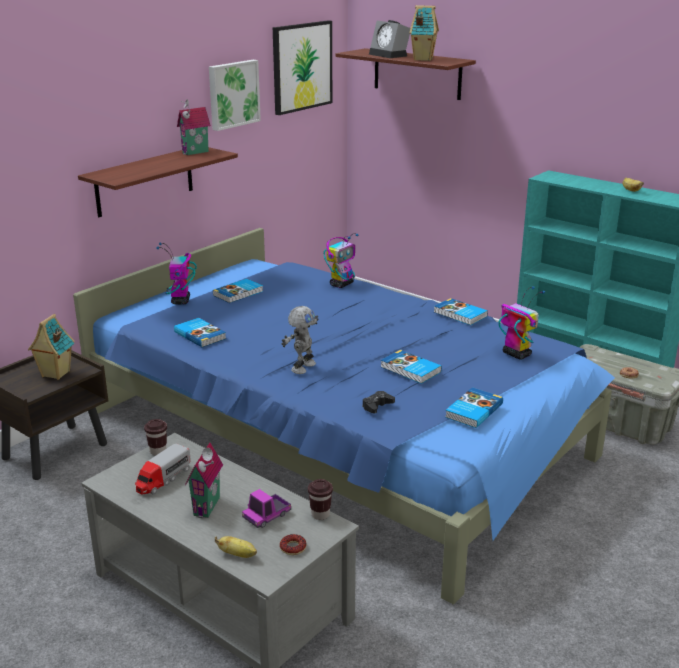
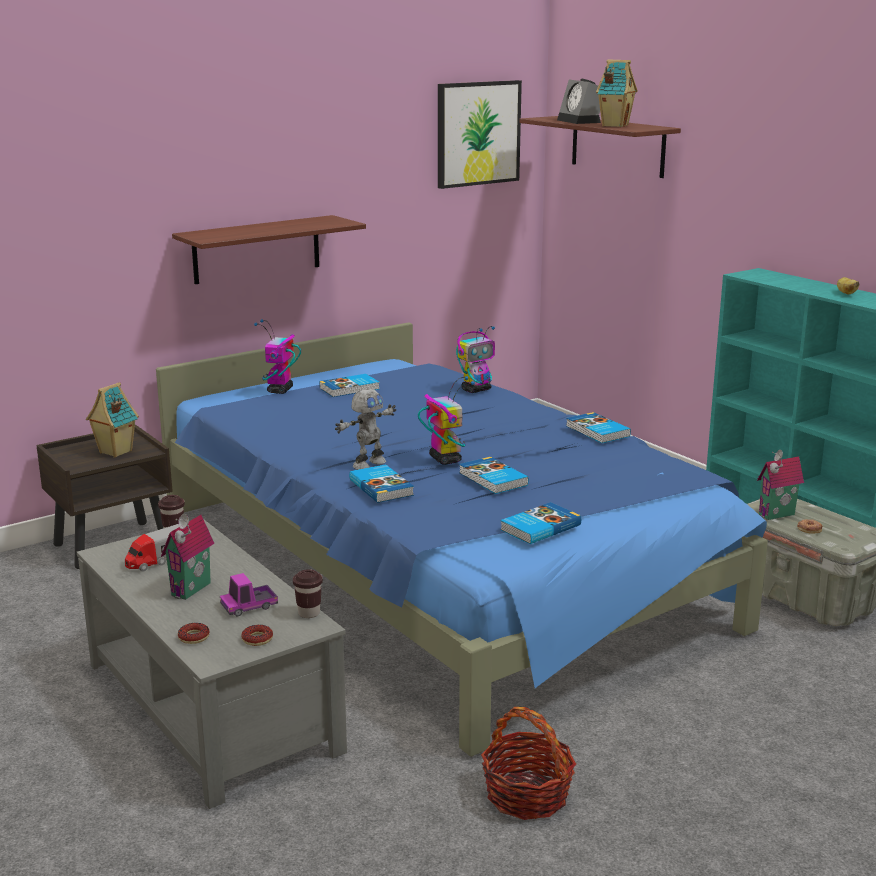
camera: 15 degrees right, 5 degrees down
(196, 152) = (319, 221): toy house -> toy house (777, 515)
(200, 335) = (278, 423): book -> book (382, 487)
(232, 94) = (379, 158): picture -> none
(238, 555) = (194, 637): banana -> donut
(377, 406) = (426, 509): black game controller -> none
(512, 630) = (527, 795): none -> basket
(516, 354) = (637, 478): toy robot -> toy robot (444, 459)

